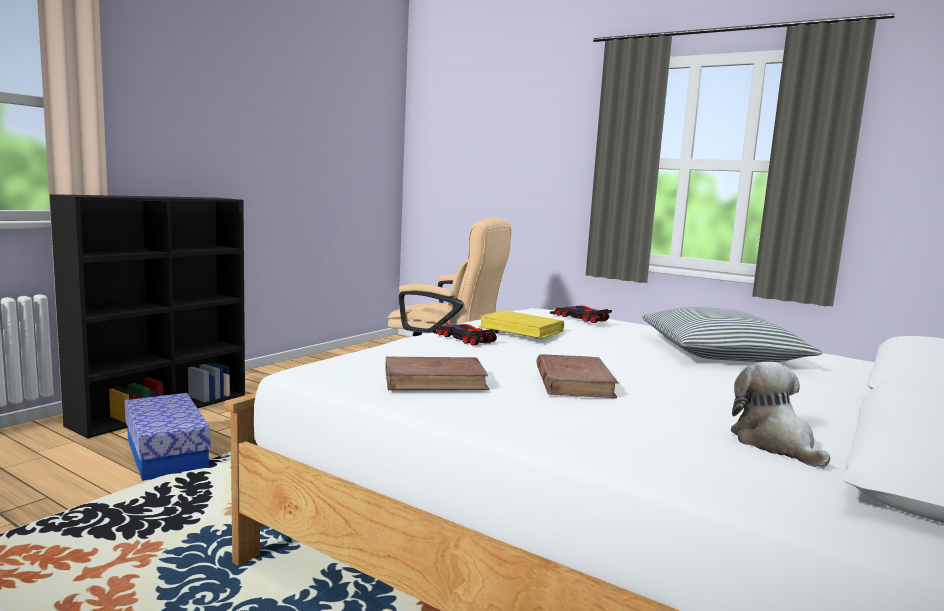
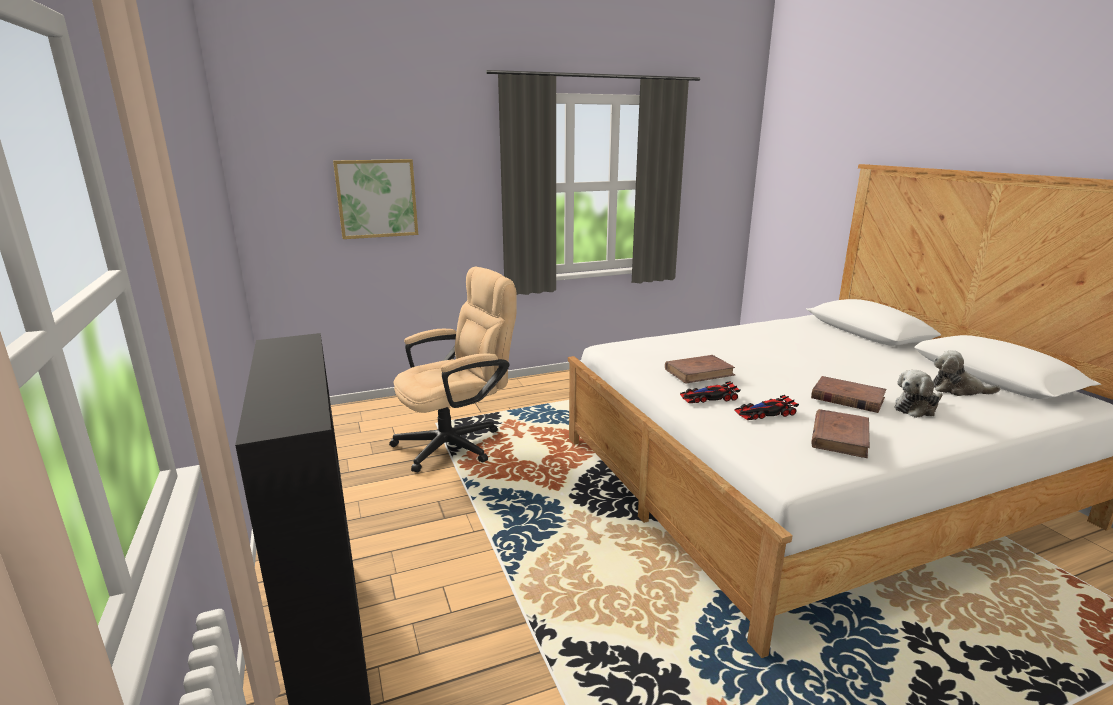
camera: 55 degrees left, 10 degrees up
(166, 454) = (489, 663): storage box -> none
(495, 163) = (377, 198): none -> picture
(521, 329) = (699, 372): yellow book -> brown book
(579, 317) = (669, 345): toy car -> toy car (765, 413)
(621, 417) = (917, 408): none -> plush toy
(720, 353) = (775, 342): pillow -> none

